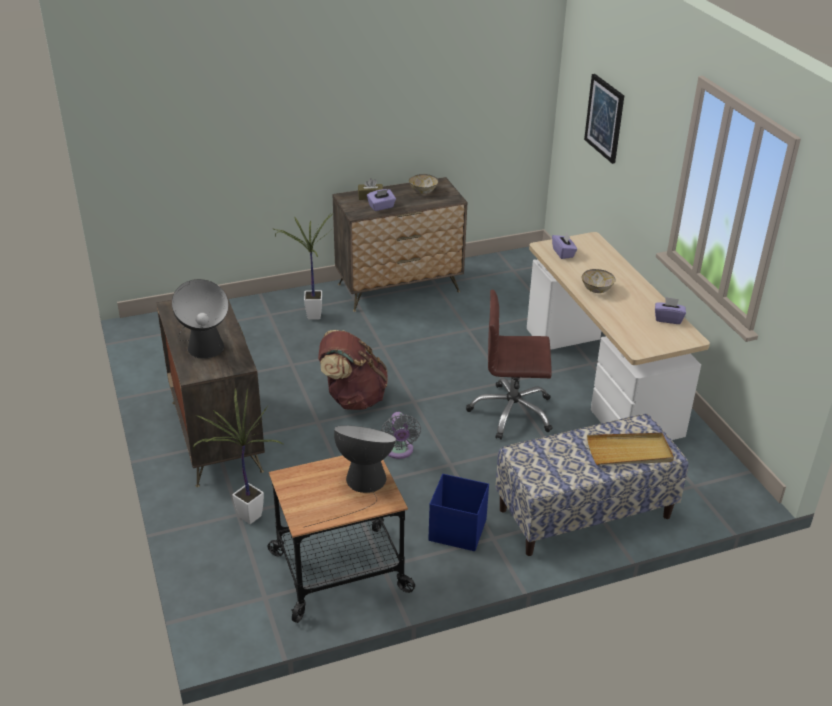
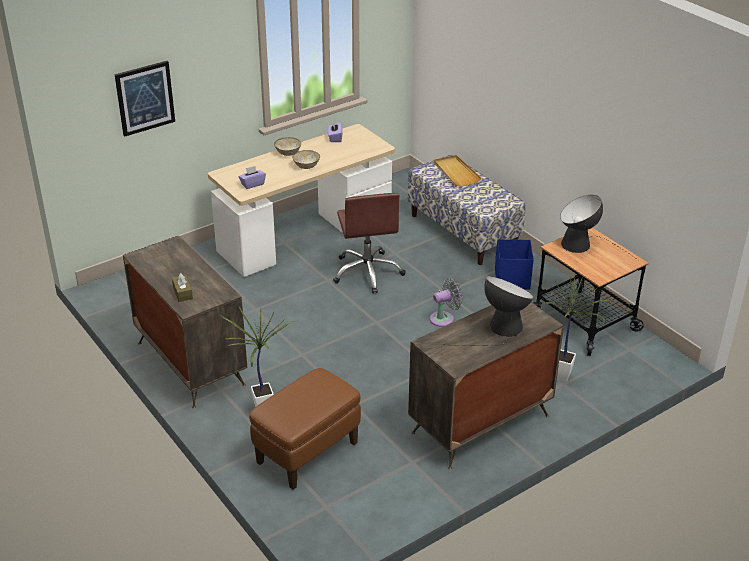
camera: 105 degrees left, 0 degrees up
(246, 330) = (307, 453): none -> brown ottoman
(352, 398) = (388, 356): brown backpack -> none
(381, 207) = (205, 282): purple tissue box -> none
(423, 191) = (161, 262): bowl -> bowl (287, 153)

